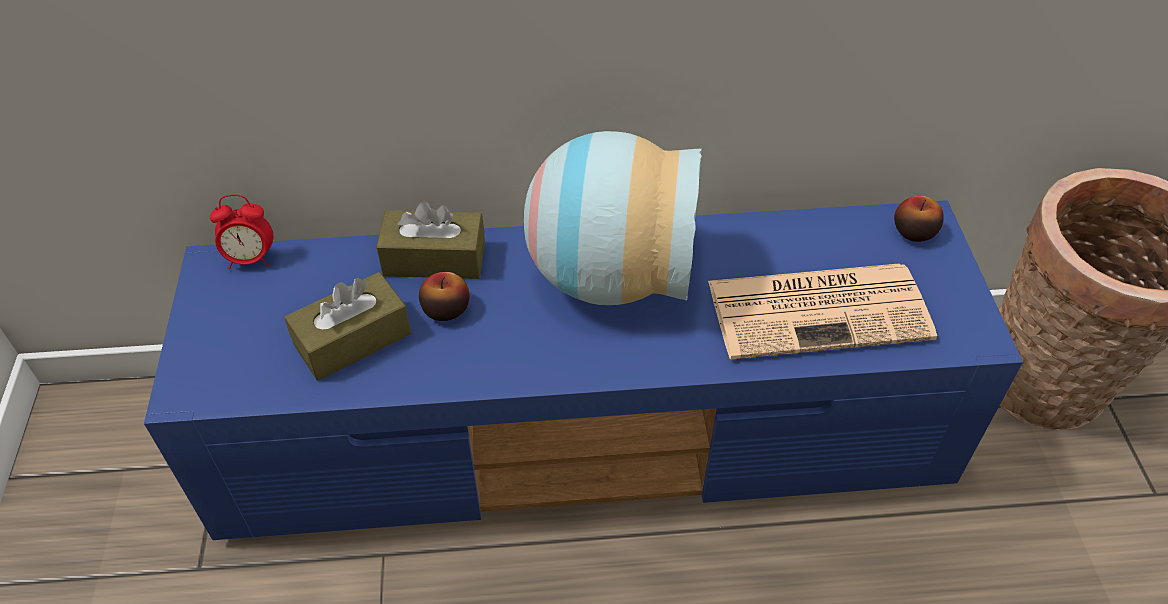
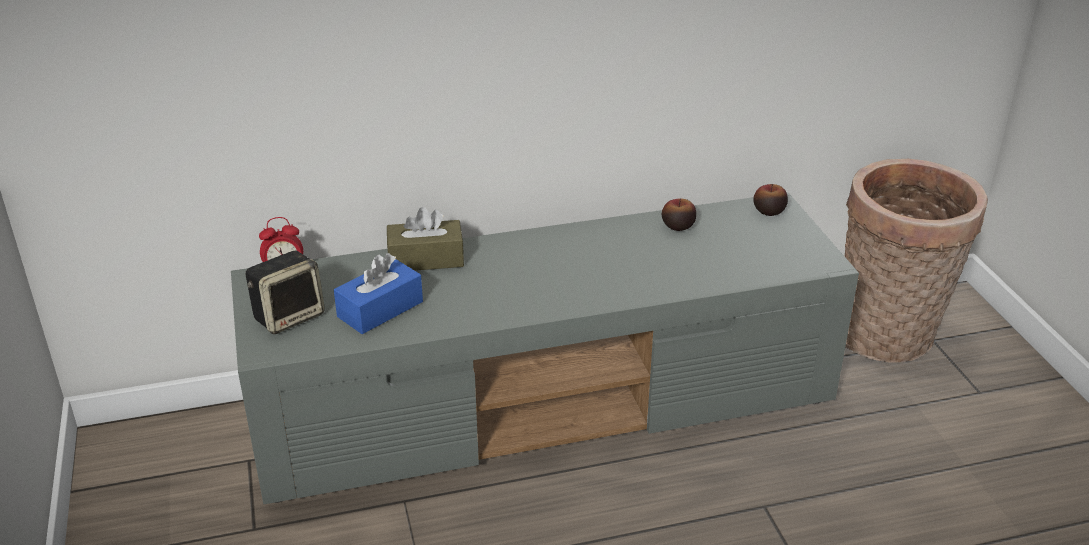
camera: 10 degrees left, 15 degrees down
(235, 335) = (289, 316): none -> speaker
(353, 339) = (380, 309): brown tissue box -> blue tissue box
(446, 309) = (444, 286): apple -> apple (678, 226)
(588, 432) = (547, 405): blue tv stand -> grey tv stand
(610, 275) = (559, 255): vase -> none
(820, 309) = (714, 259): newspaper -> none

